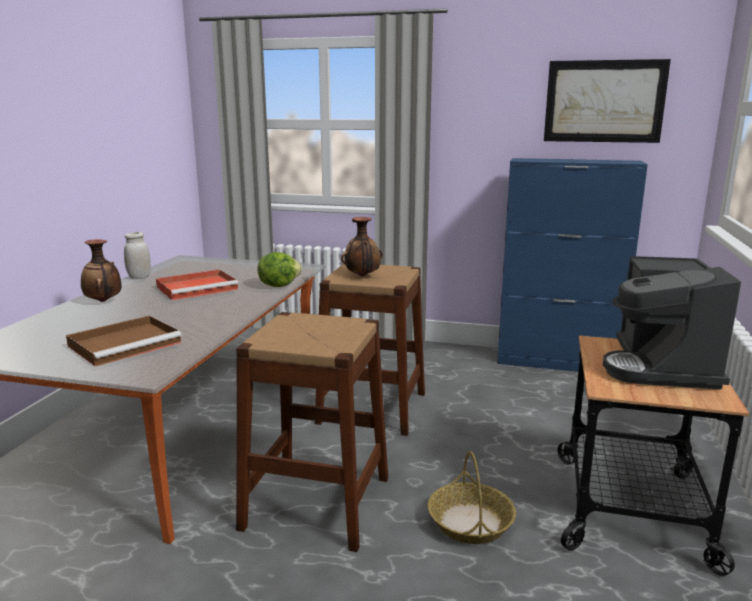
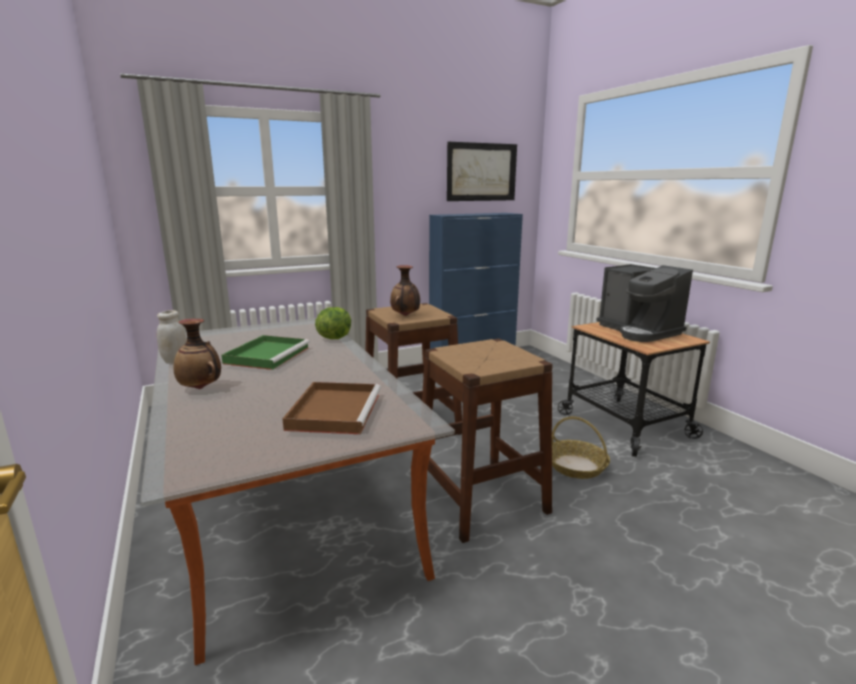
camera: 40 degrees left, 0 degrees up
(198, 288) = (268, 355): red tray -> green tray

